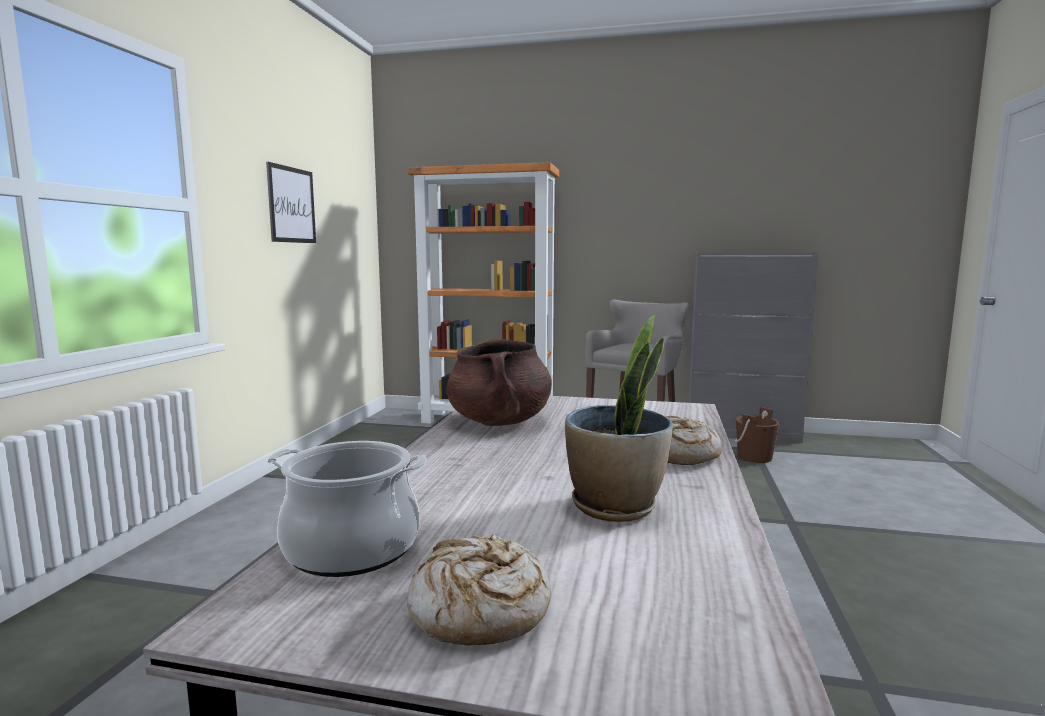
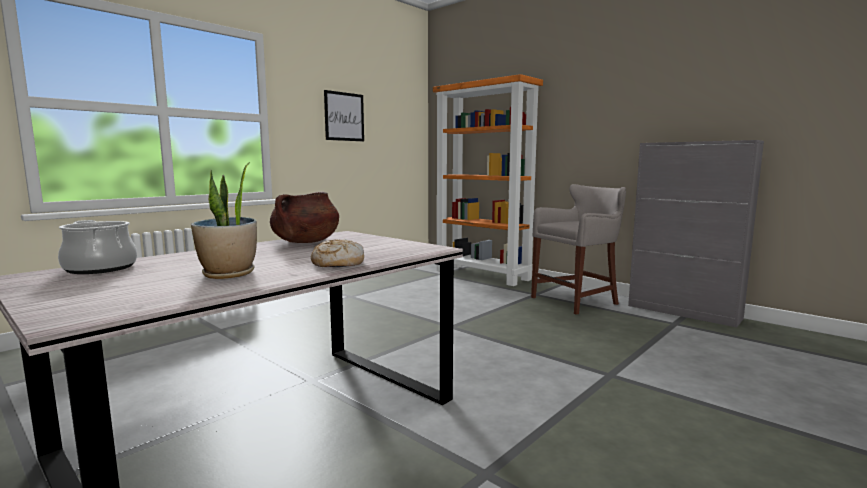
camera: 30 degrees right, 0 degrees up
(480, 609) = (76, 288): bread -> none
(754, 457) = (663, 329): brown bucket -> none

